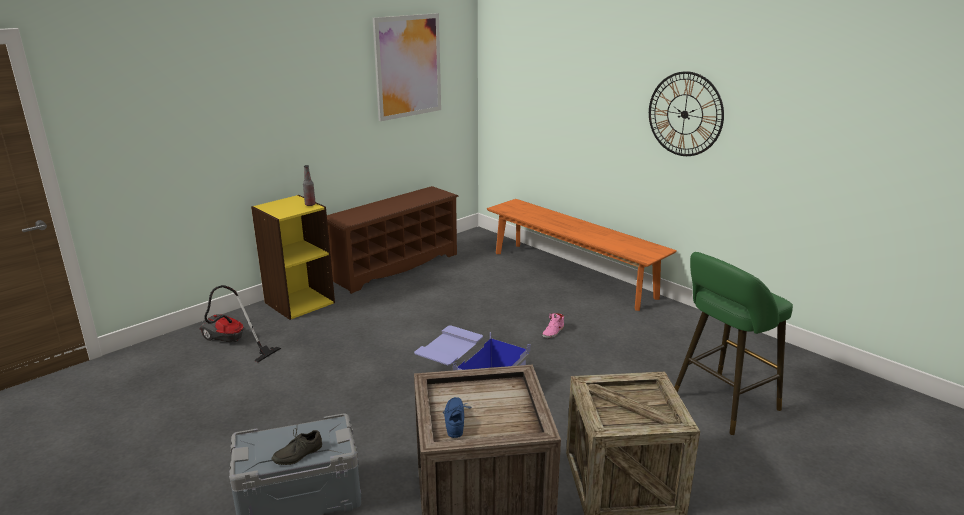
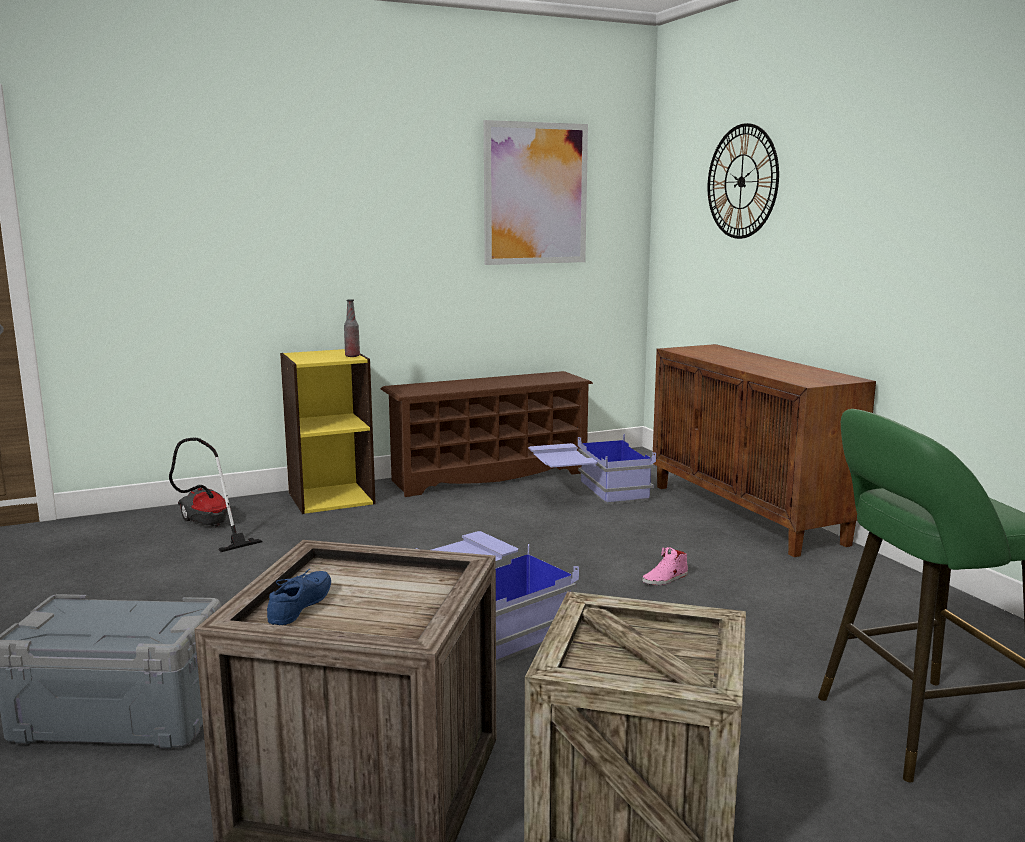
camera: 20 degrees right, 10 degrees down
(297, 454) = (103, 633): grey shoe -> none
(469, 272) = (588, 494): none -> blue storage box
(571, 274) = (747, 514): orange bench -> brown cabinet
(685, 114) = (926, 236): wall clock -> wall clock (741, 181)

